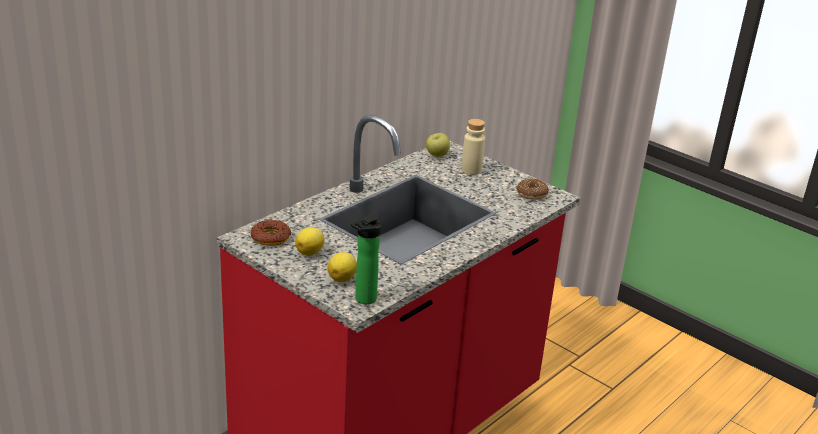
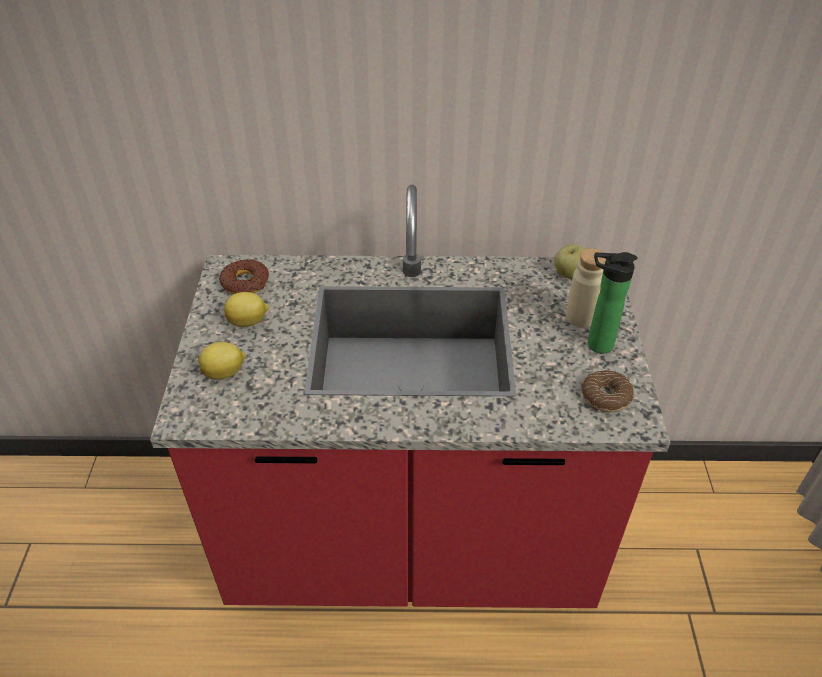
camera: 50 degrees right, 15 degrees up
(363, 300) = (200, 413): bottle -> bottle (595, 344)

